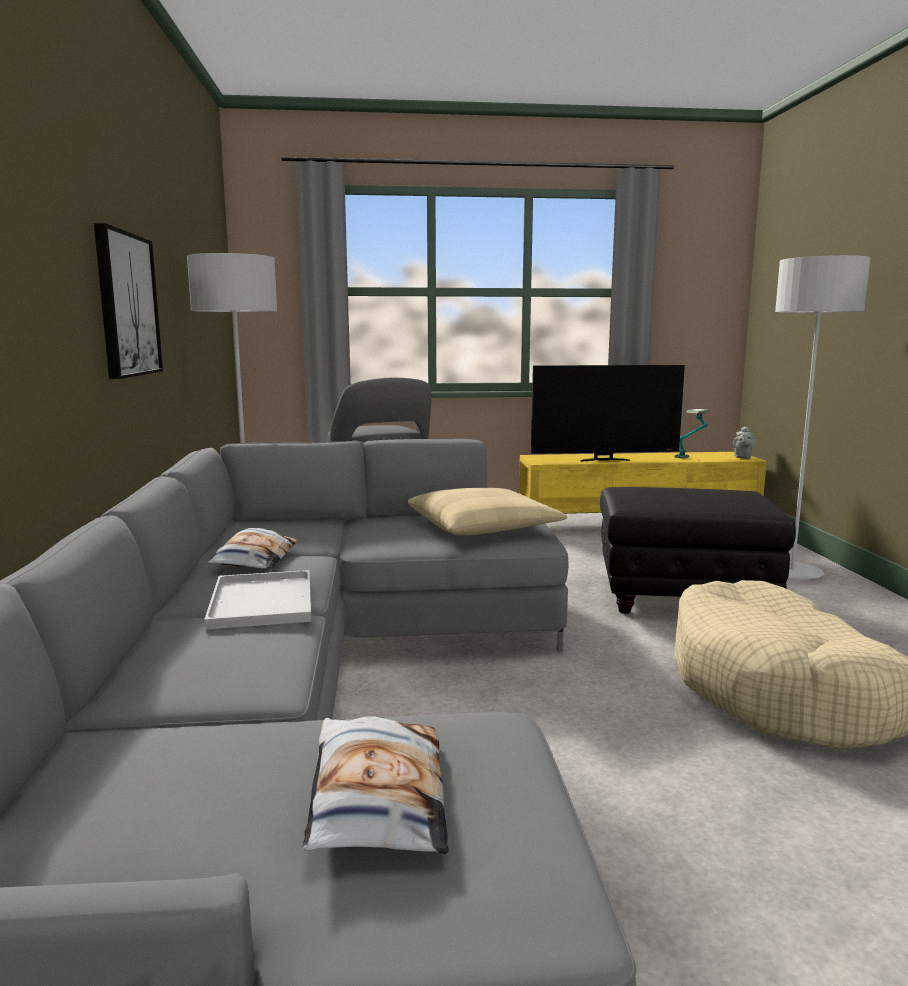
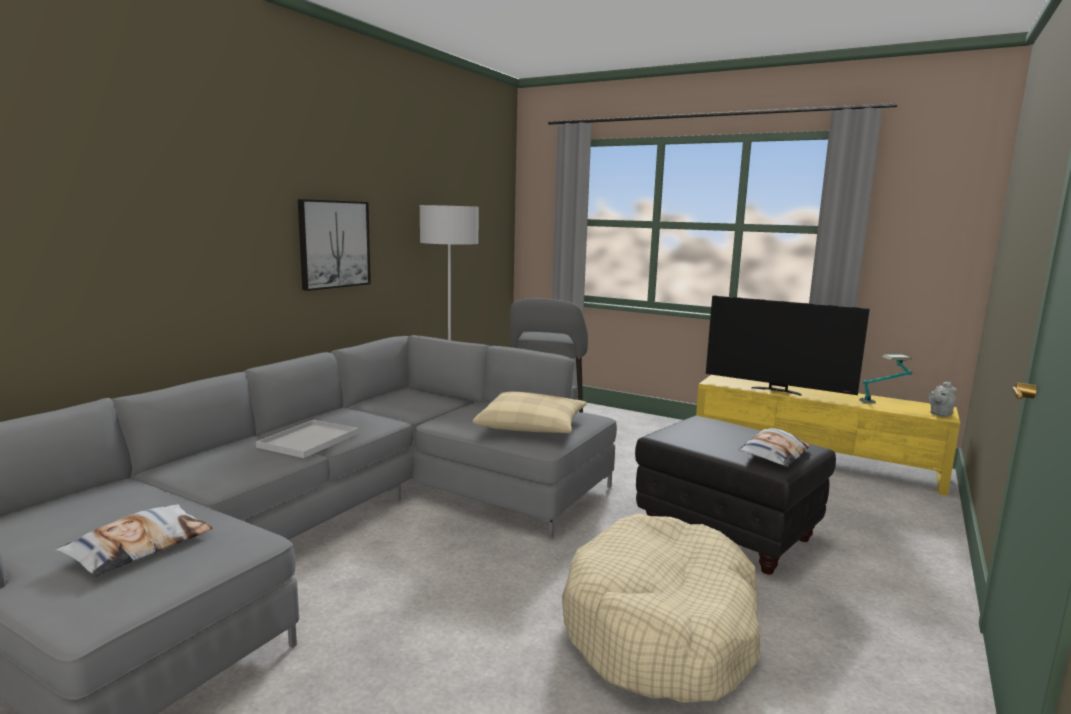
camera: 35 degrees right, 0 degrees up
(254, 559) = (362, 414): pillow -> pillow (773, 454)
(792, 573) = (889, 545): grey floor lamp -> none

